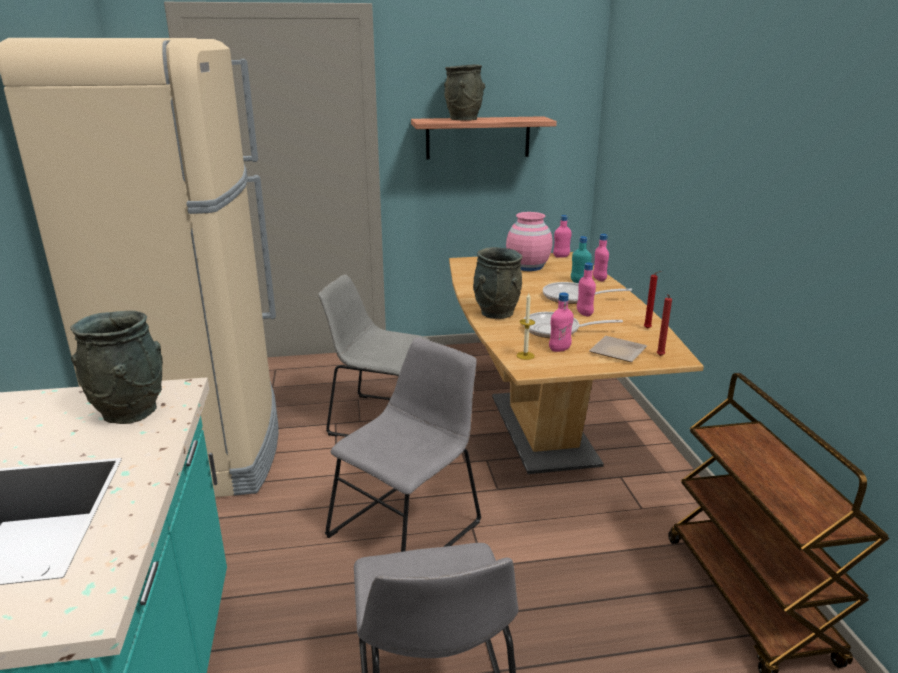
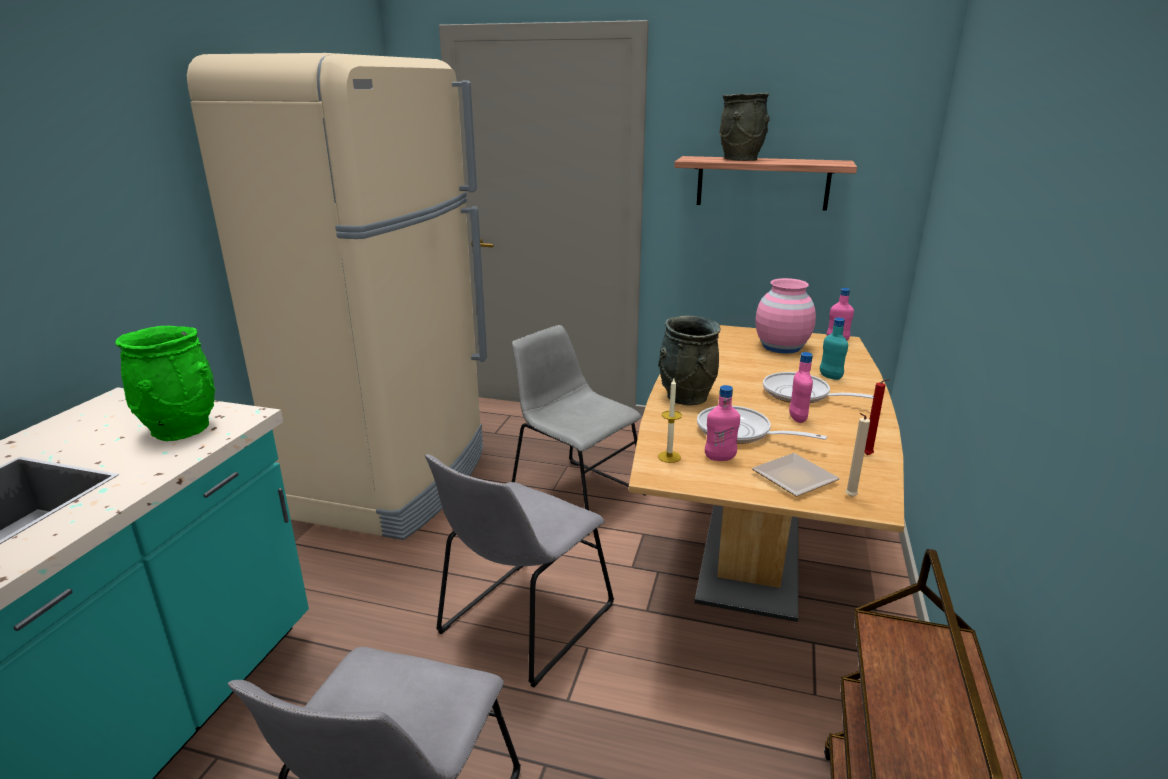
camera: 25 degrees right, 0 degrees up
(131, 411) = (182, 429): grey vase -> green vase
(409, 526) = (522, 623): grey chair -> grey chair turned 150 degrees clockwise
(599, 279) = (861, 377): pink bottle -> none
(659, 356) = (849, 497): red candle -> beige candle

